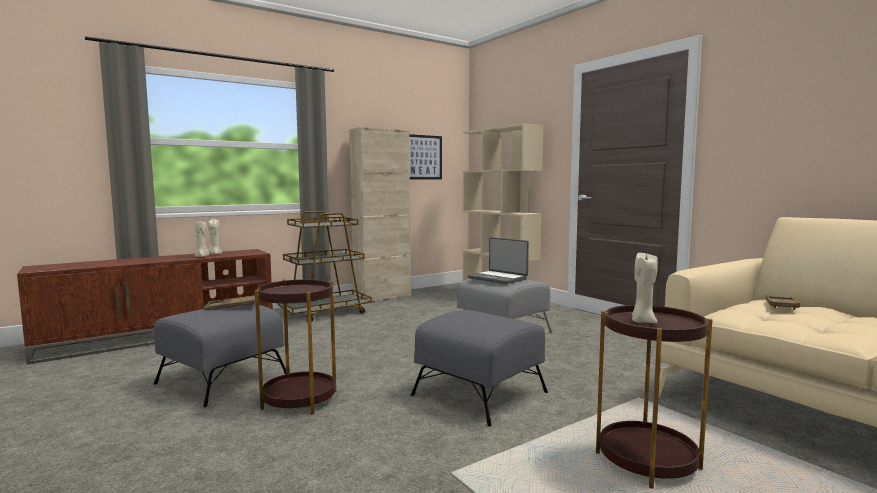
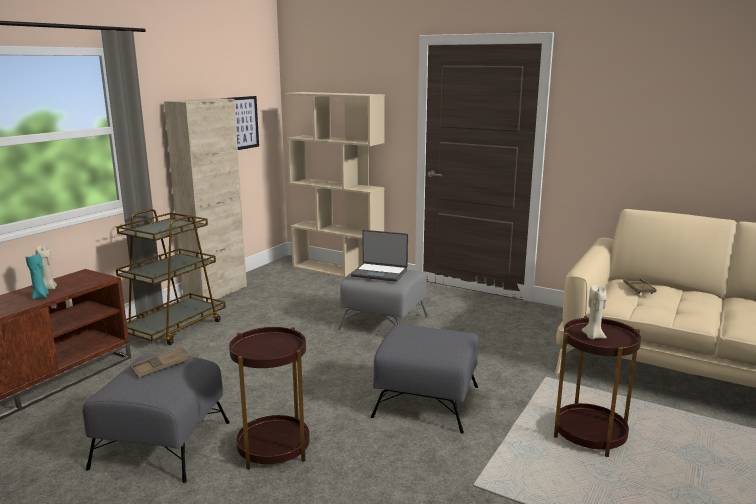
camera: 25 degrees left, 10 degrees up
(202, 256) = (41, 296): beige candle -> turquoise candle

